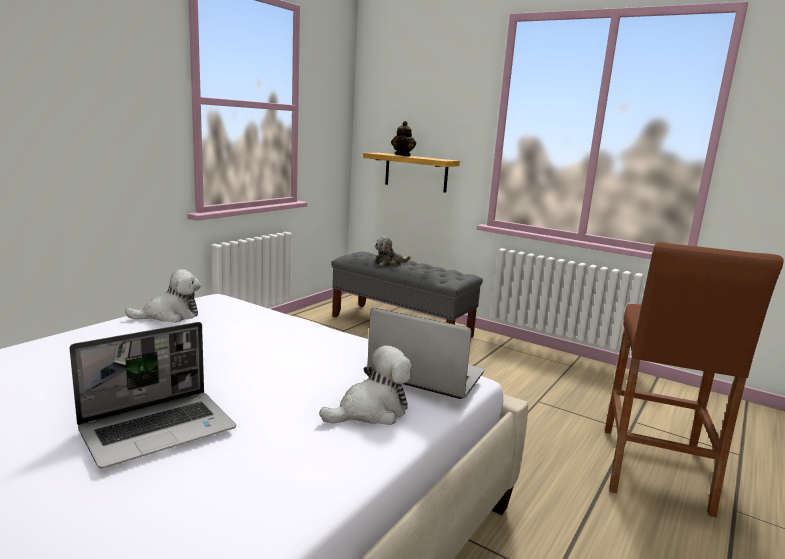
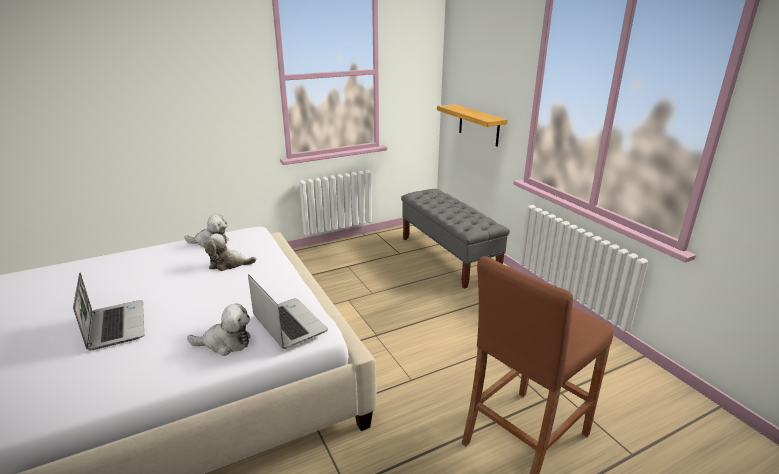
camera: 30 degrees right, 10 degrees up
(159, 429) = (115, 325): laptop -> laptop turned 105 degrees counterclockwise
(390, 263) = (441, 204): plush toy -> plush toy (228, 264)
(403, 155) = (465, 110): teapot -> none

